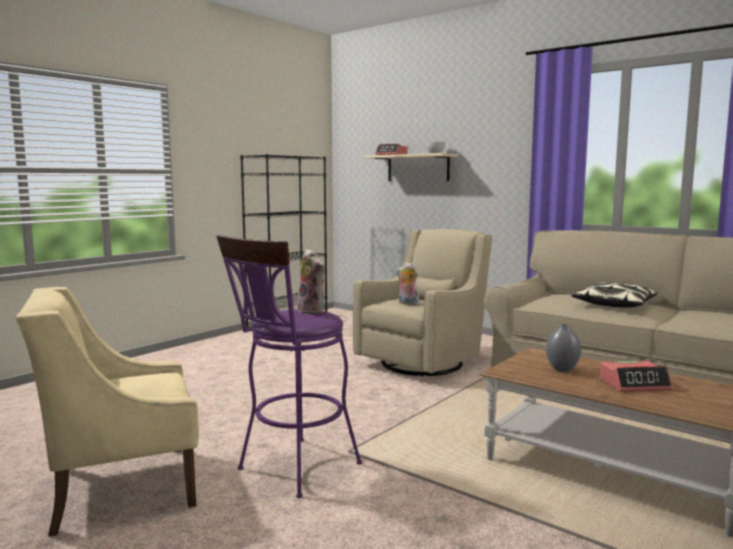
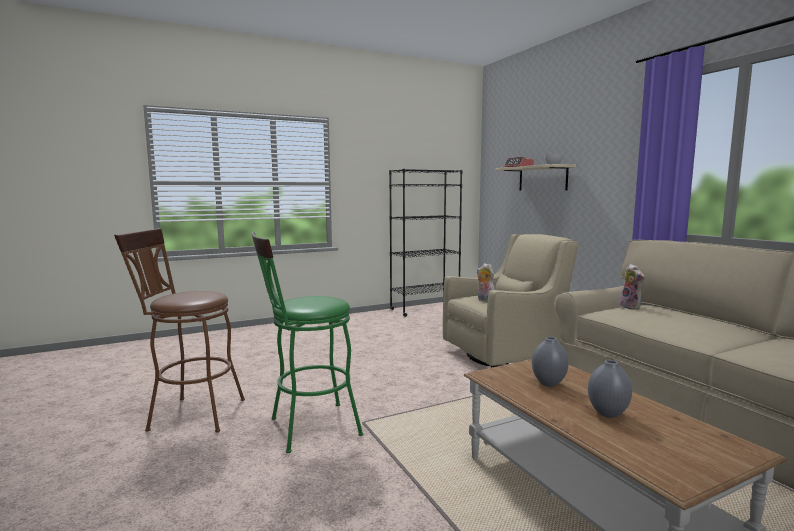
camera: 25 degrees right, 0 degrees up
(120, 486) = (190, 414): beige armchair -> brown stool
(292, 470) = (307, 428): purple stool -> green stool
(313, 311) = (329, 299): plush toy -> plush toy (631, 307)
(614, 304) = (688, 322): pillow -> none
(634, 384) = (608, 413): alarm clock -> grey vase

